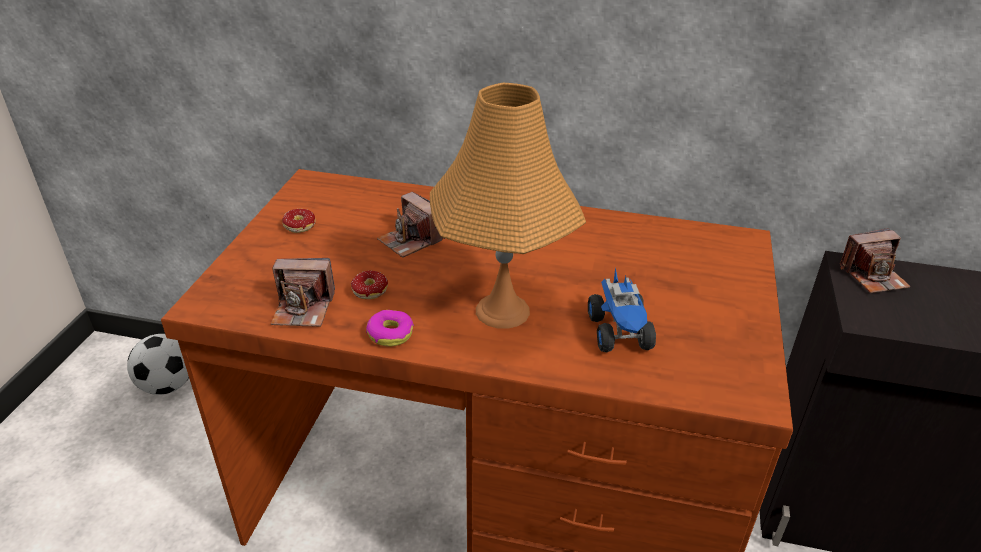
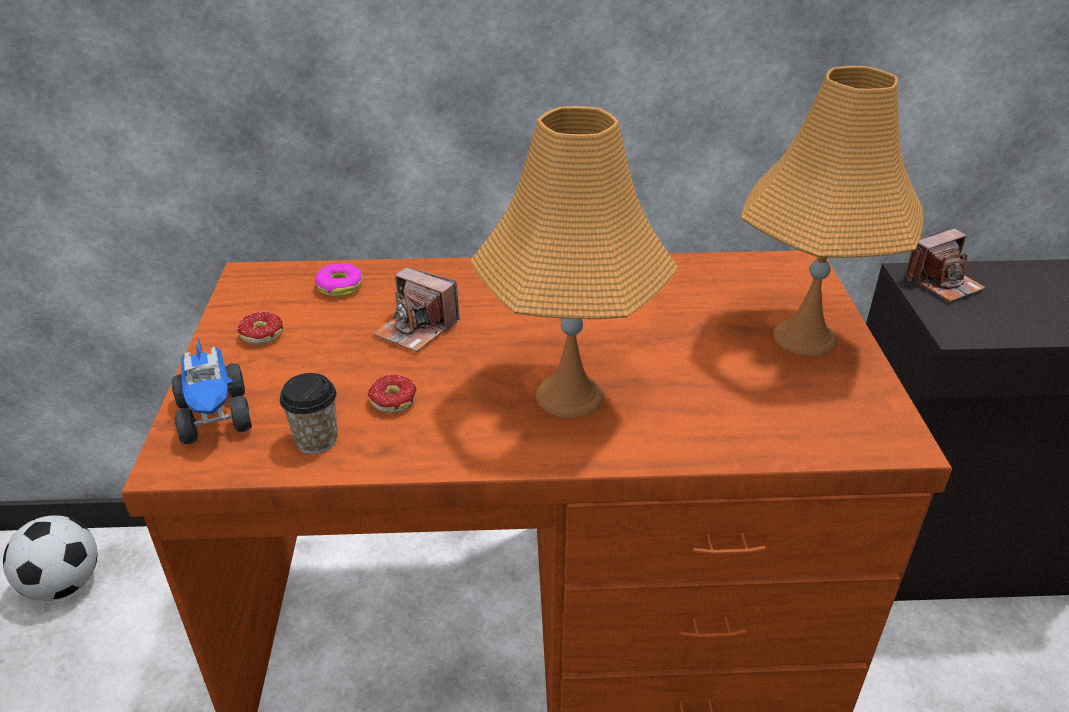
camera: 15 degrees left, 0 degrees up
(303, 308) = (316, 440): camera -> cup
(390, 334) = (445, 450): donut -> donut (340, 287)
(620, 333) = (718, 396): toy truck -> toy truck (216, 417)
(717, 299) = (804, 337): none -> orange table lamp

